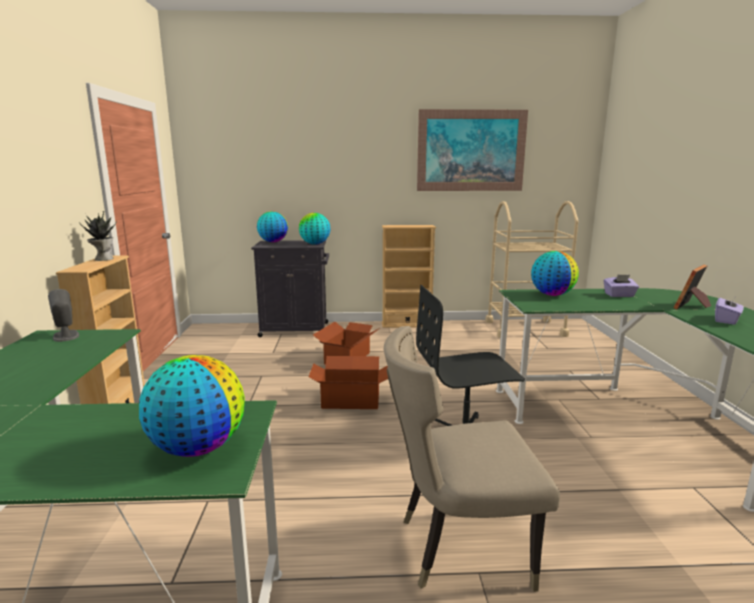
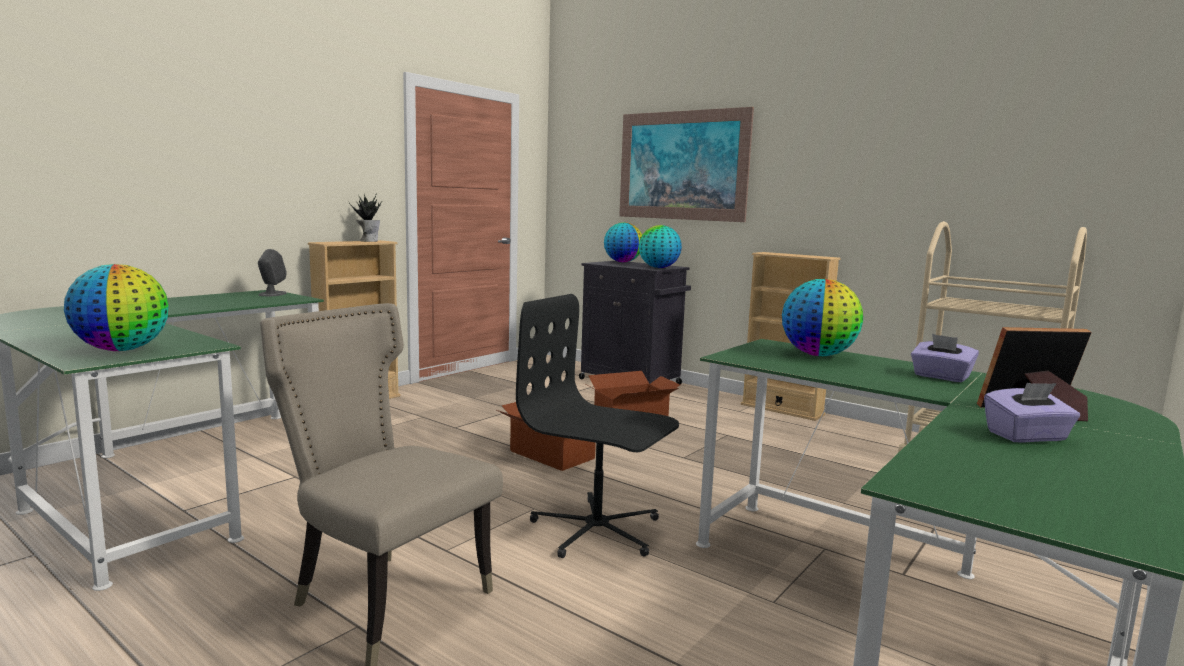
camera: 40 degrees right, 5 degrees down
(471, 151) = (916, 139): picture -> picture (682, 165)

